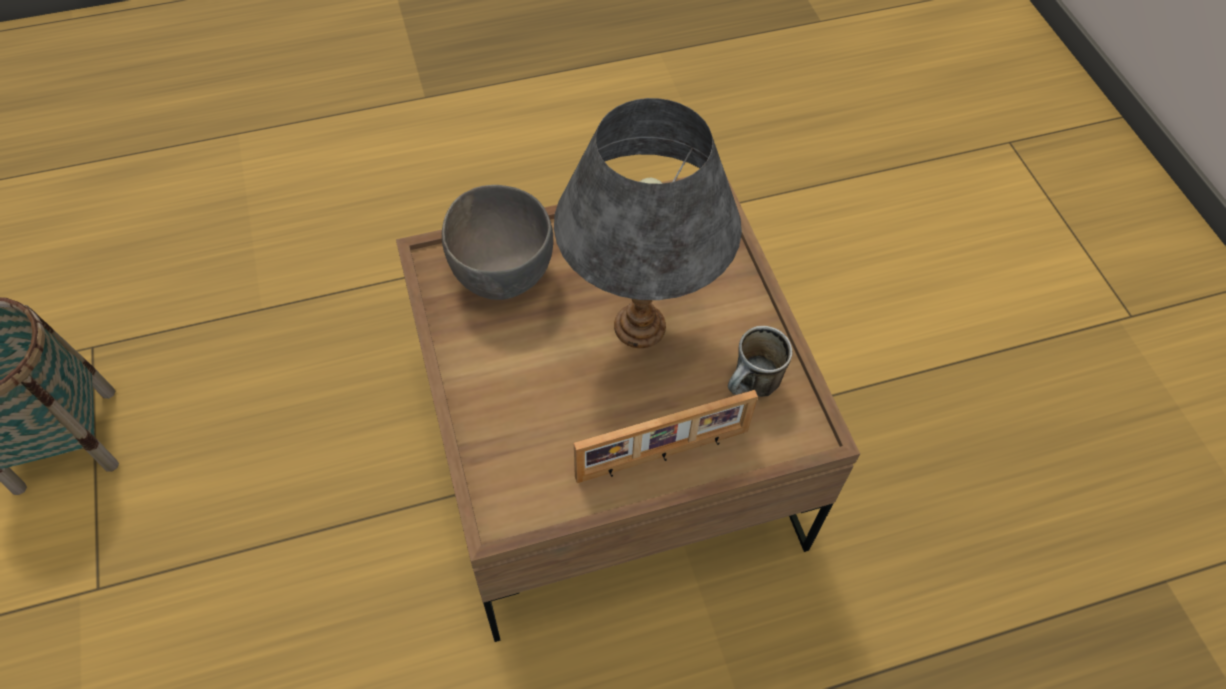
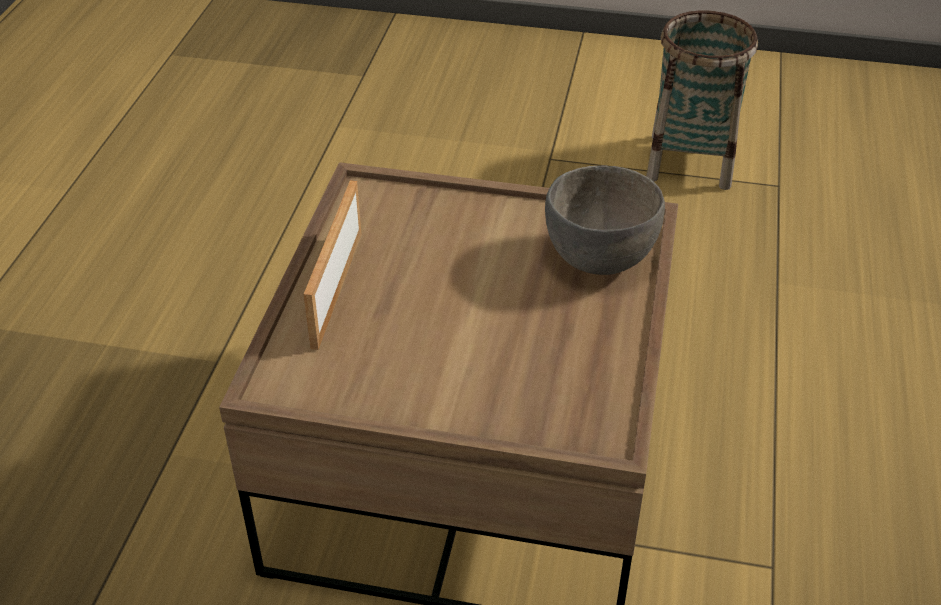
camera: 120 degrees right, 15 degrees down
(640, 327) = (474, 325): grey table lamp -> none
(752, 388) = (349, 372): mug -> none

